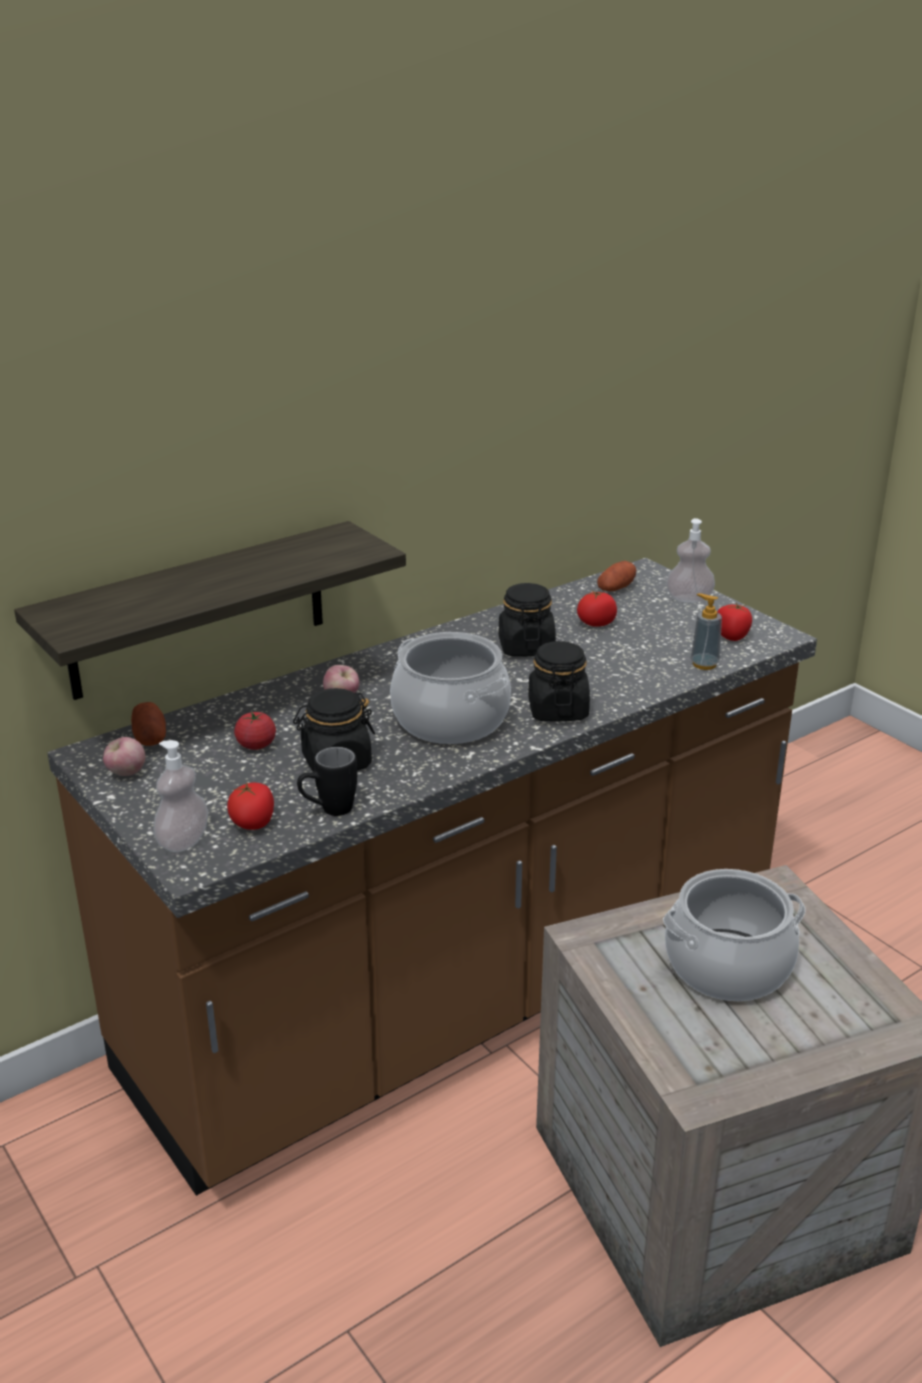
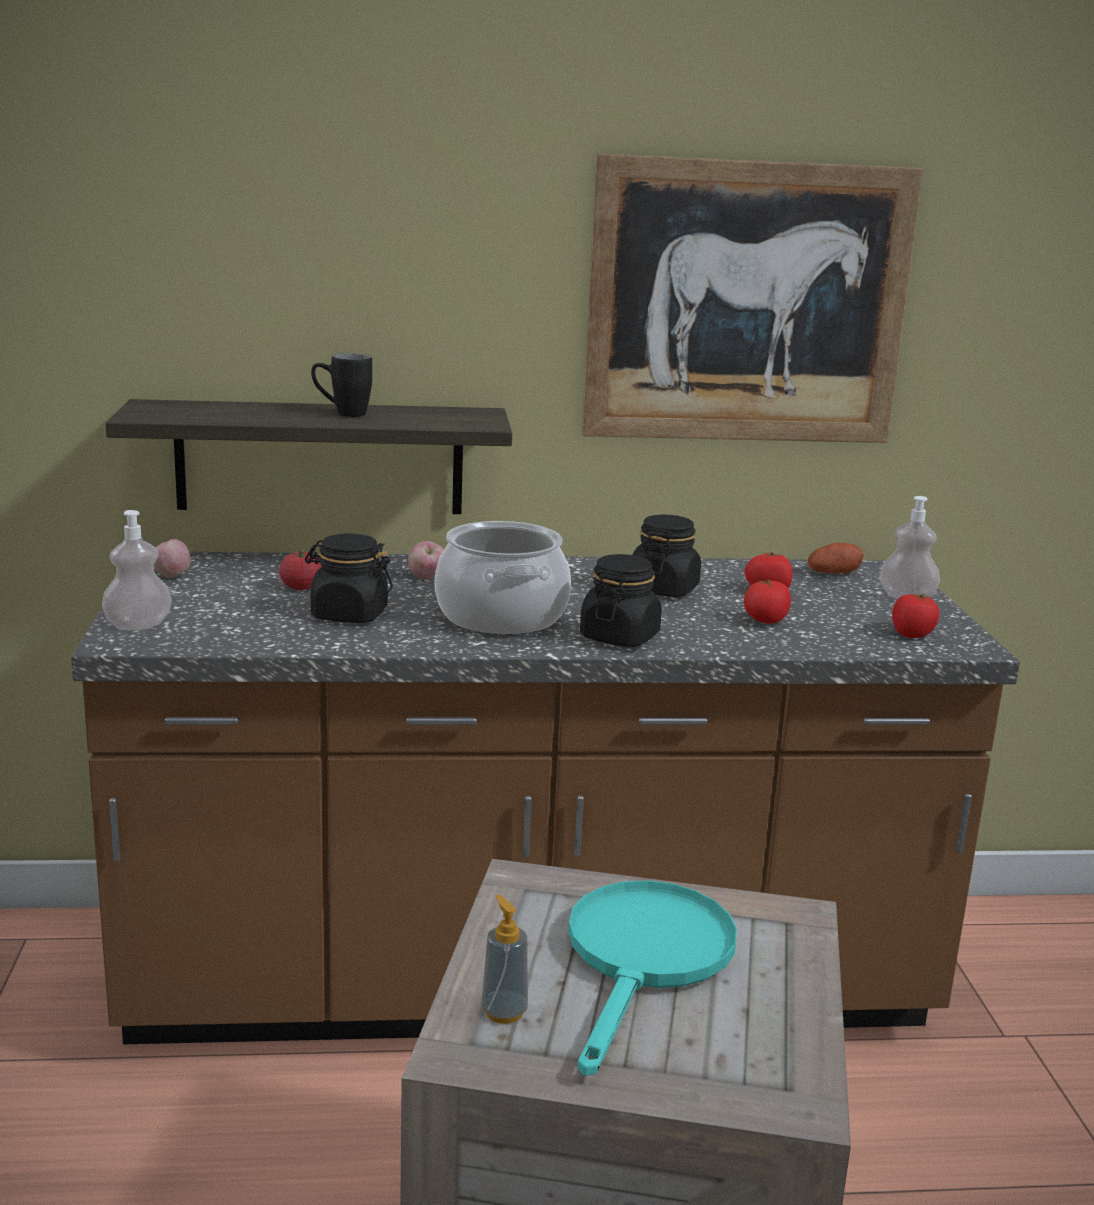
camera: 30 degrees right, 10 degrees down
(150, 737) = (226, 562): potato -> none
(253, 823) = (211, 631): tomato -> tomato (765, 621)
(328, 811) = (286, 641): black mug -> black mug (342, 413)
(524, 381) = (746, 303): none -> picture
(704, 664) = (841, 645): soap dispenser -> soap dispenser (504, 1012)
(727, 965) = (645, 959): cooking pot -> turquoise frying pan

